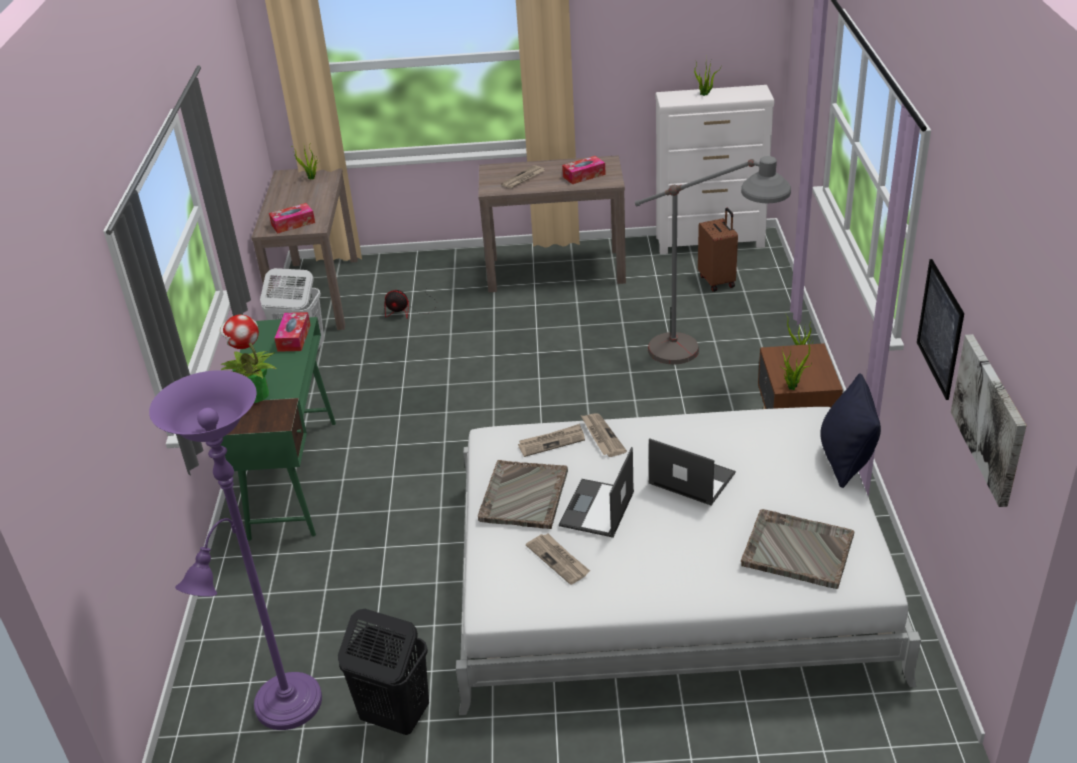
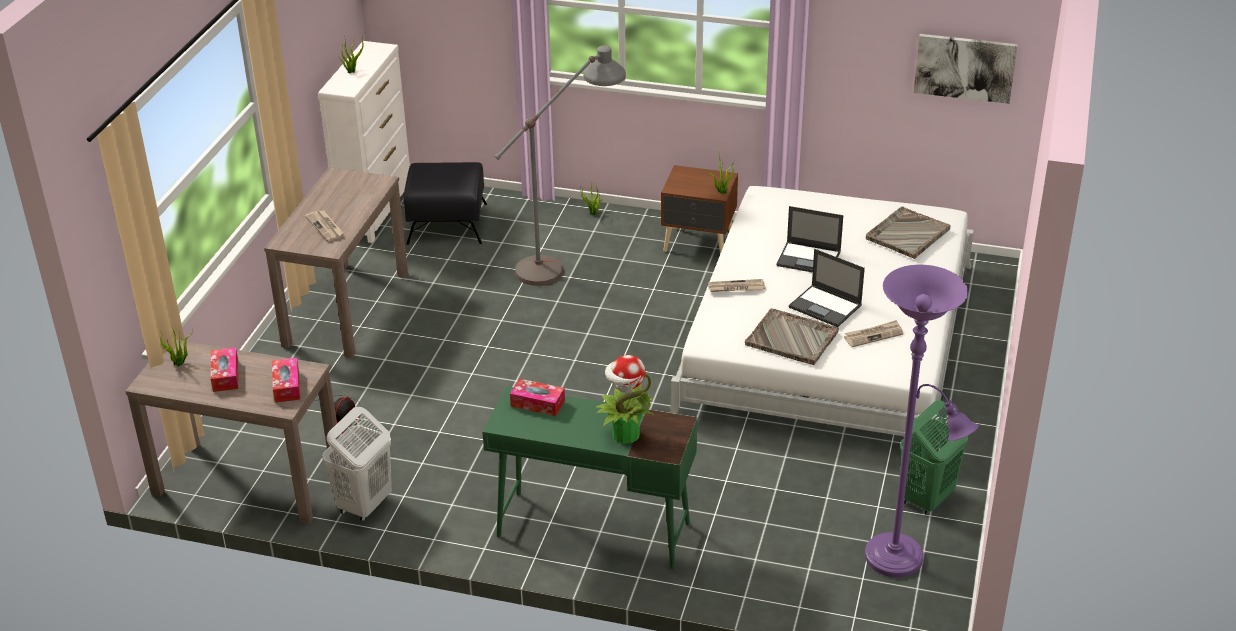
camera: 75 degrees left, 0 degrees up
(394, 716) = (926, 499): black laundry basket -> green laundry basket
(552, 442) = (728, 314): newspaper -> none
(584, 175) = (353, 193): tissue box -> tissue box (225, 375)
(690, 478) = (809, 259): laptop -> laptop turned 120 degrees counterclockwise
(717, 281) = (448, 224): brown suitcase -> black ottoman
(845, 460) = (818, 194): black pillow -> none
(940, 328) = (862, 56): picture -> none

